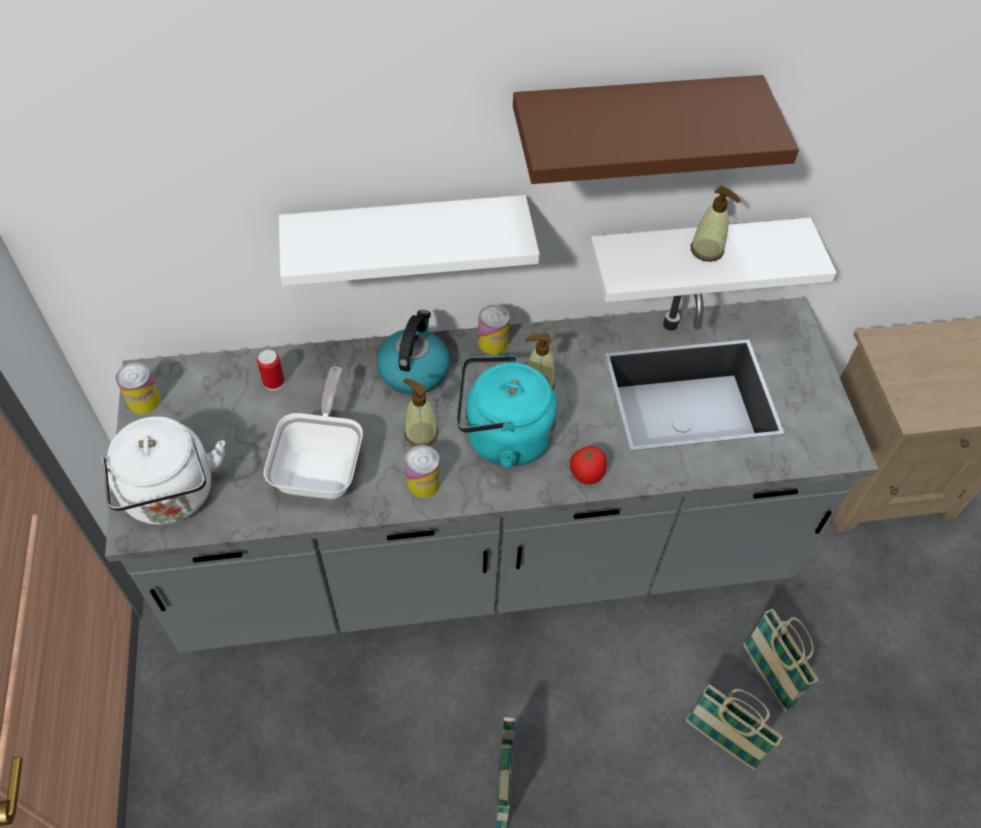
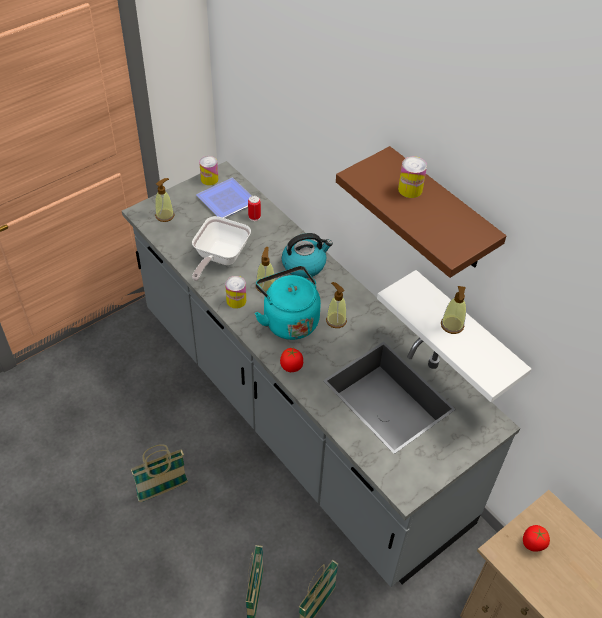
camera: 60 degrees right, 5 degrees down
(172, 497) = (165, 215): white kettle -> soap dispenser
(212, 402) = (226, 202): none -> plate
(323, 465) = (219, 258): frying pan -> frying pan turned 135 degrees clockwise
(405, 237) = (338, 193): white shelf -> none
(493, 342) = (349, 288): can -> can (410, 189)
(917, 382) = (533, 544): none -> tomato

